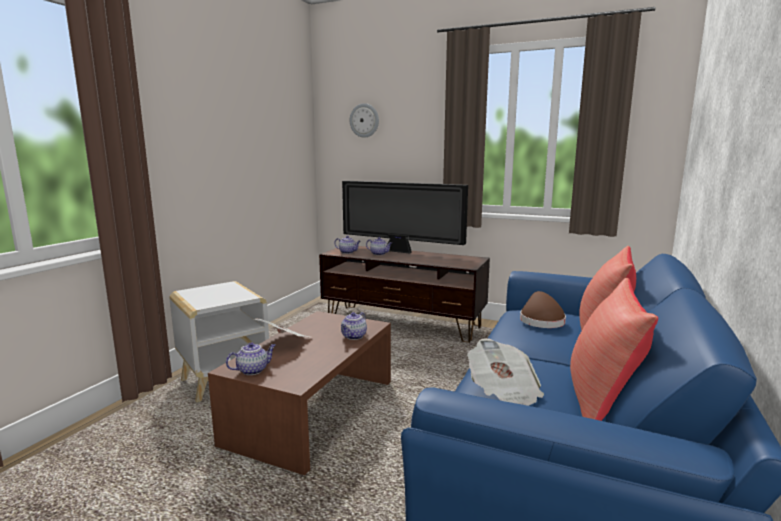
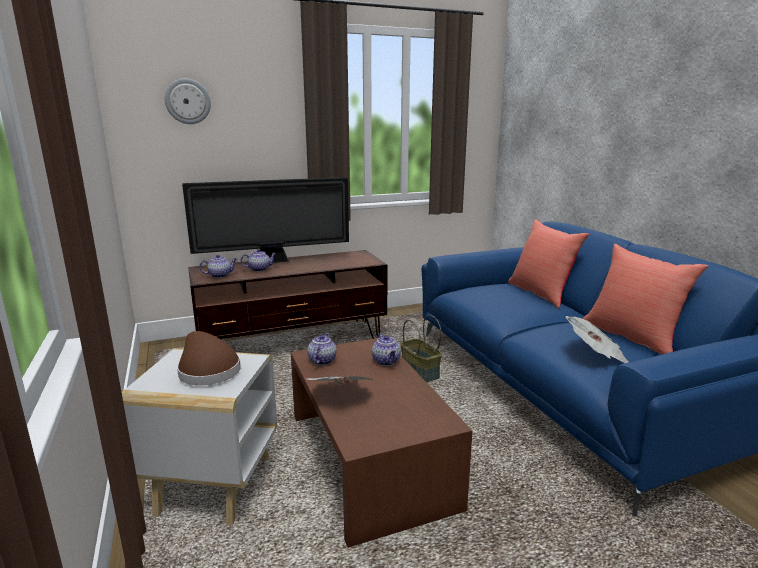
camera: 45 degrees left, 5 degrees up
(253, 370) = (382, 433): teapot -> teapot (322, 360)
(453, 377) = (419, 372): none -> basket
(540, 320) = (495, 294): brown hat -> brown hat (207, 370)

